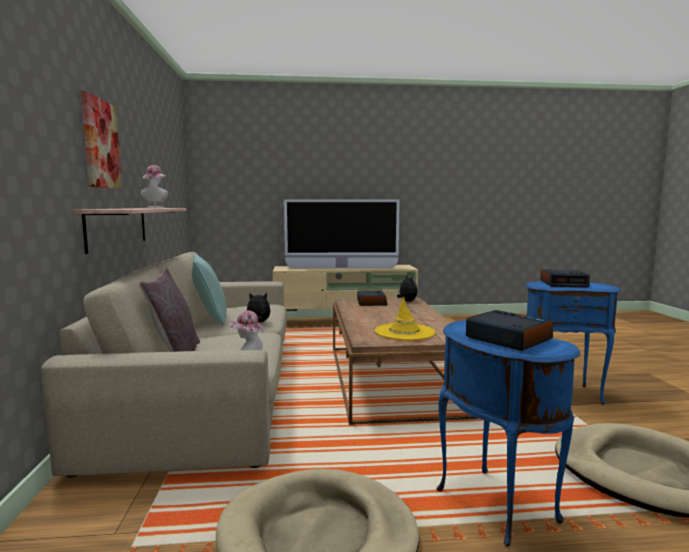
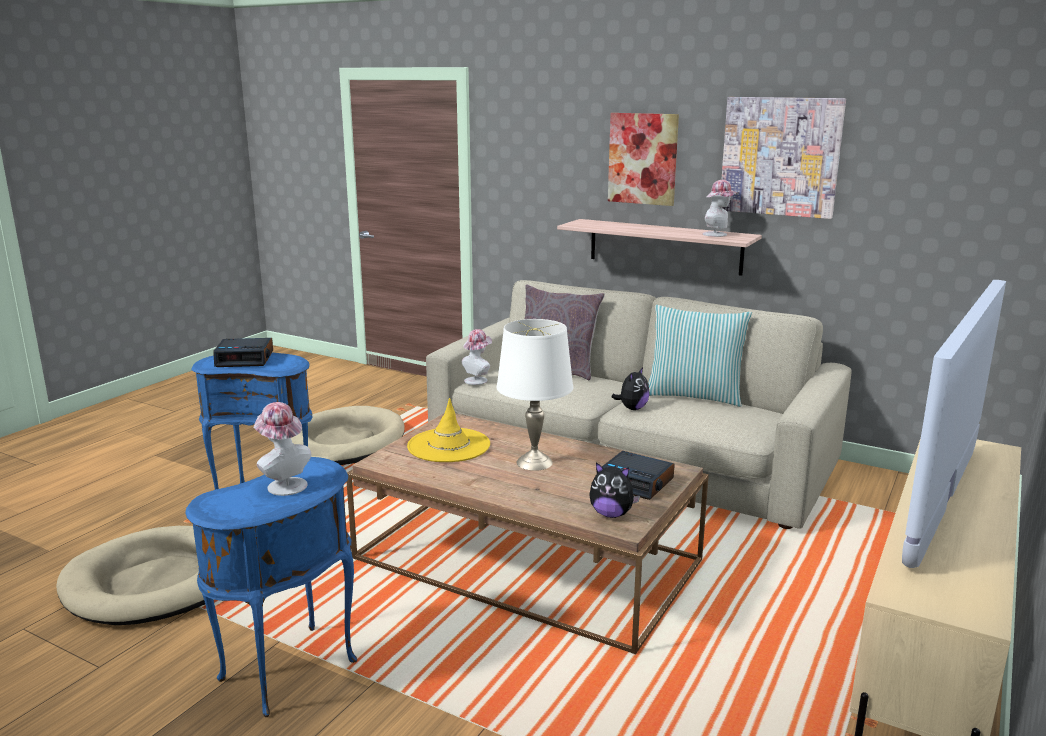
camera: 125 degrees right, 10 degrees up
(145, 151) = (780, 156): none -> picture
(386, 316) = (535, 462): none -> white table lamp
(564, 284) = (284, 485): alarm clock -> hat

